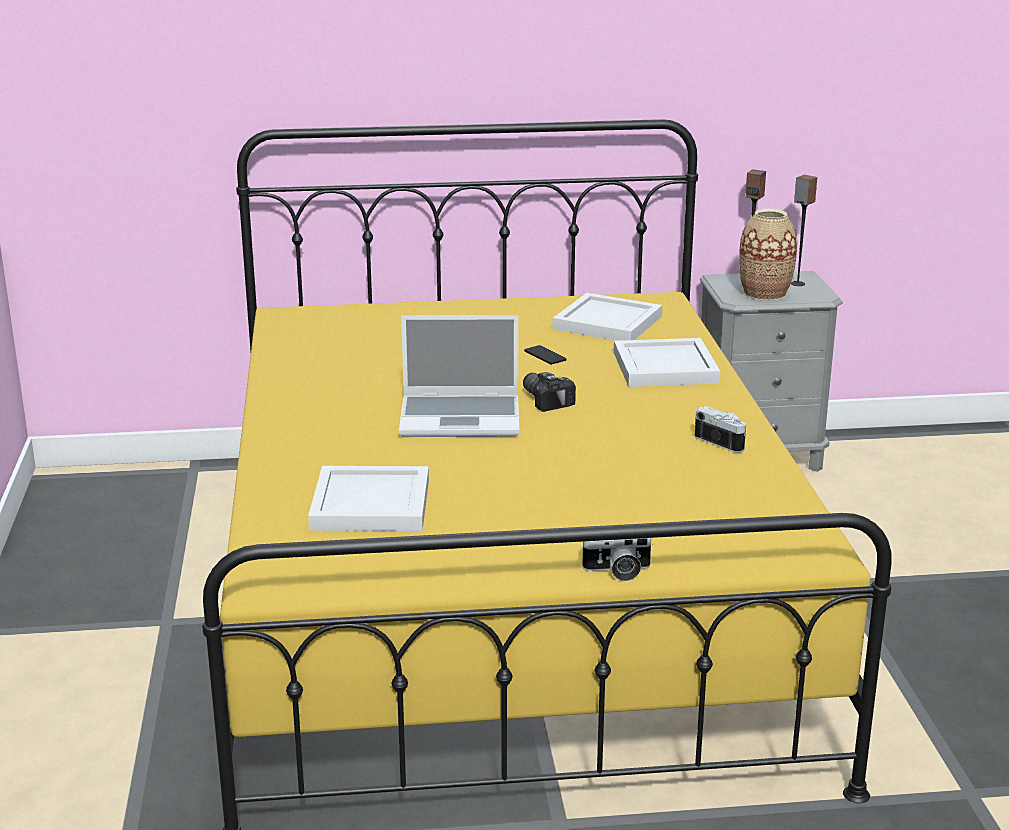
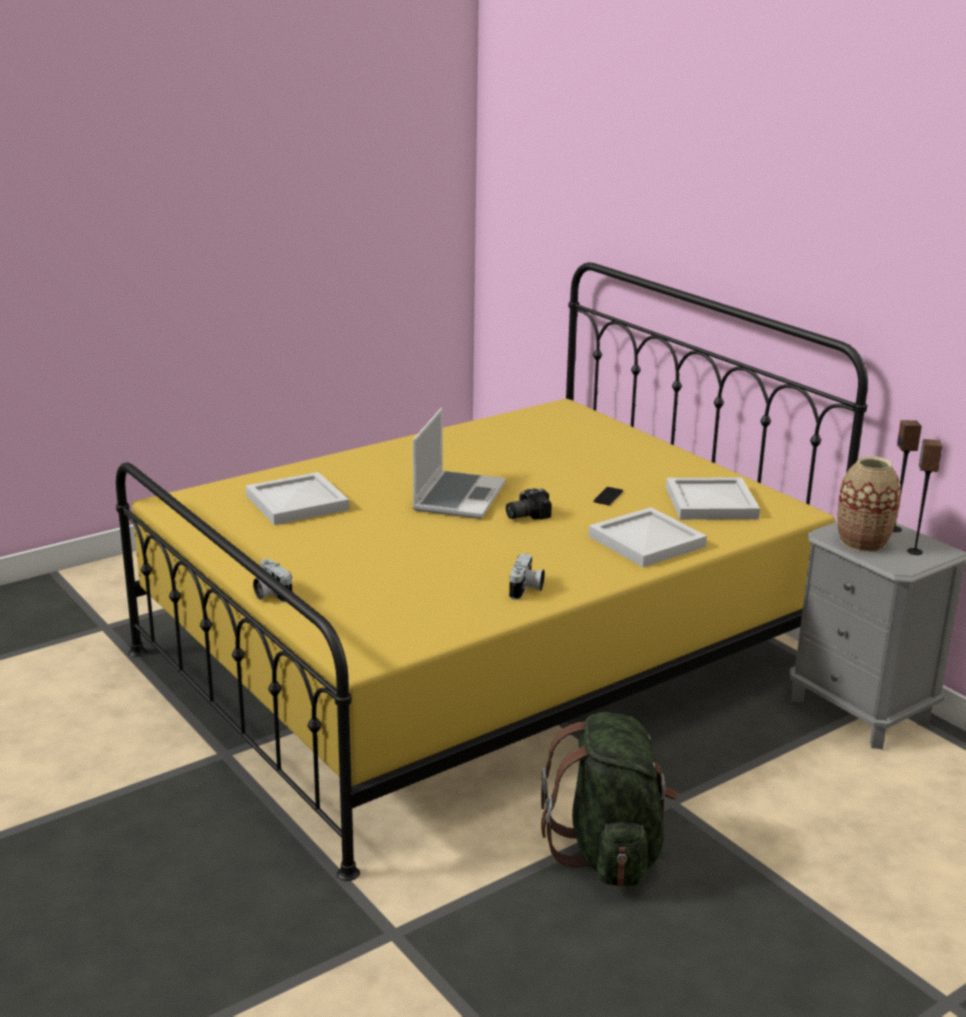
camera: 60 degrees right, 0 degrees up
(462, 418) = (458, 496): laptop -> laptop turned 135 degrees counterclockwise
(547, 400) = (525, 515): camera -> camera turned 150 degrees counterclockwise
(898, 636) = (609, 852): none -> green backpack

